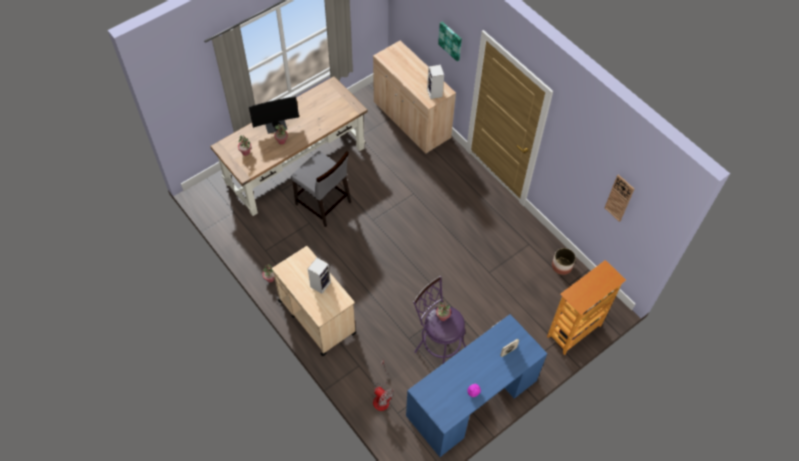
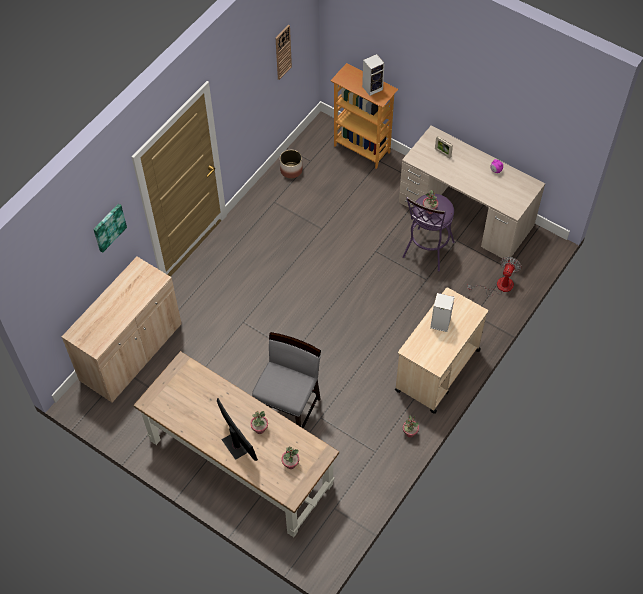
camera: 105 degrees left, 0 degrees up
(435, 93) = (144, 276): speaker -> speaker (373, 87)
(471, 398) = (466, 214): blue desk -> beige desk

